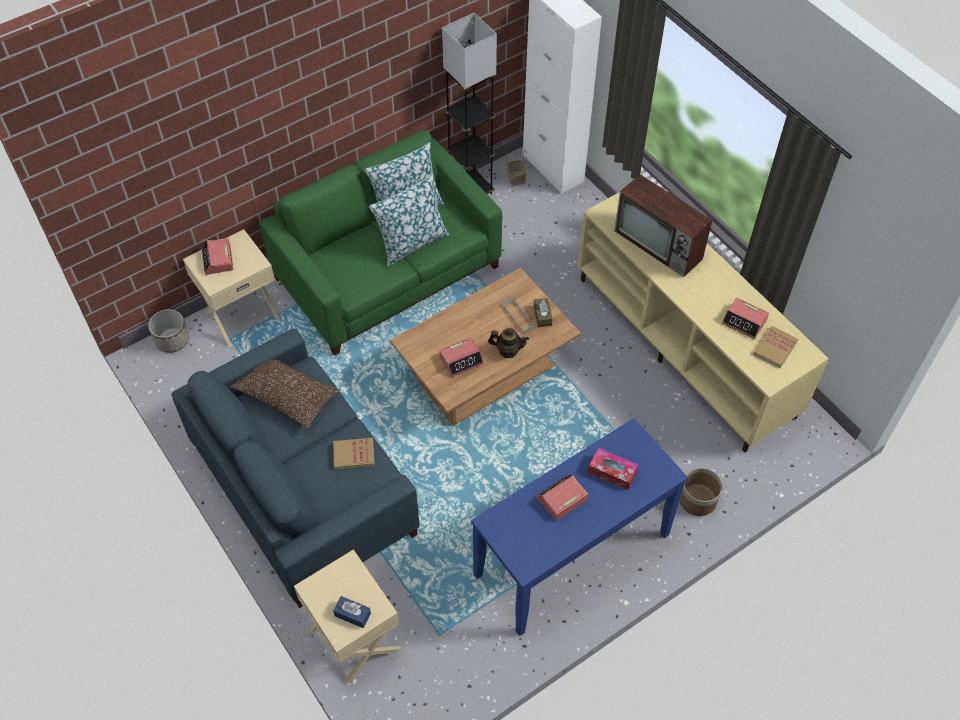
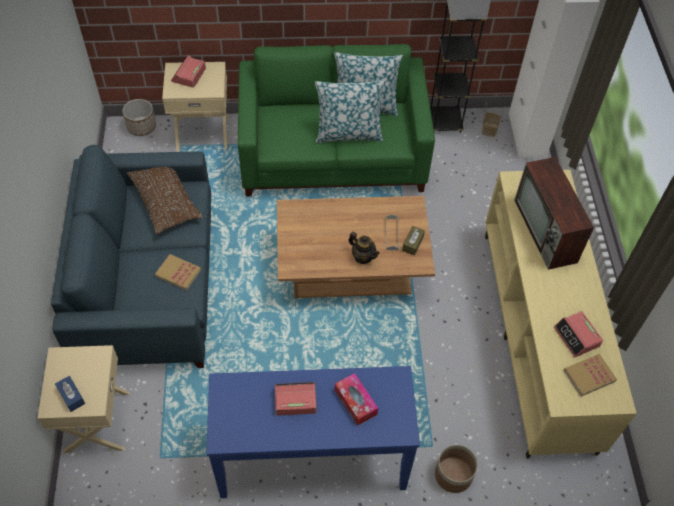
camera: 30 degrees right, 0 degrees up
(461, 360) = (319, 245): alarm clock -> none

